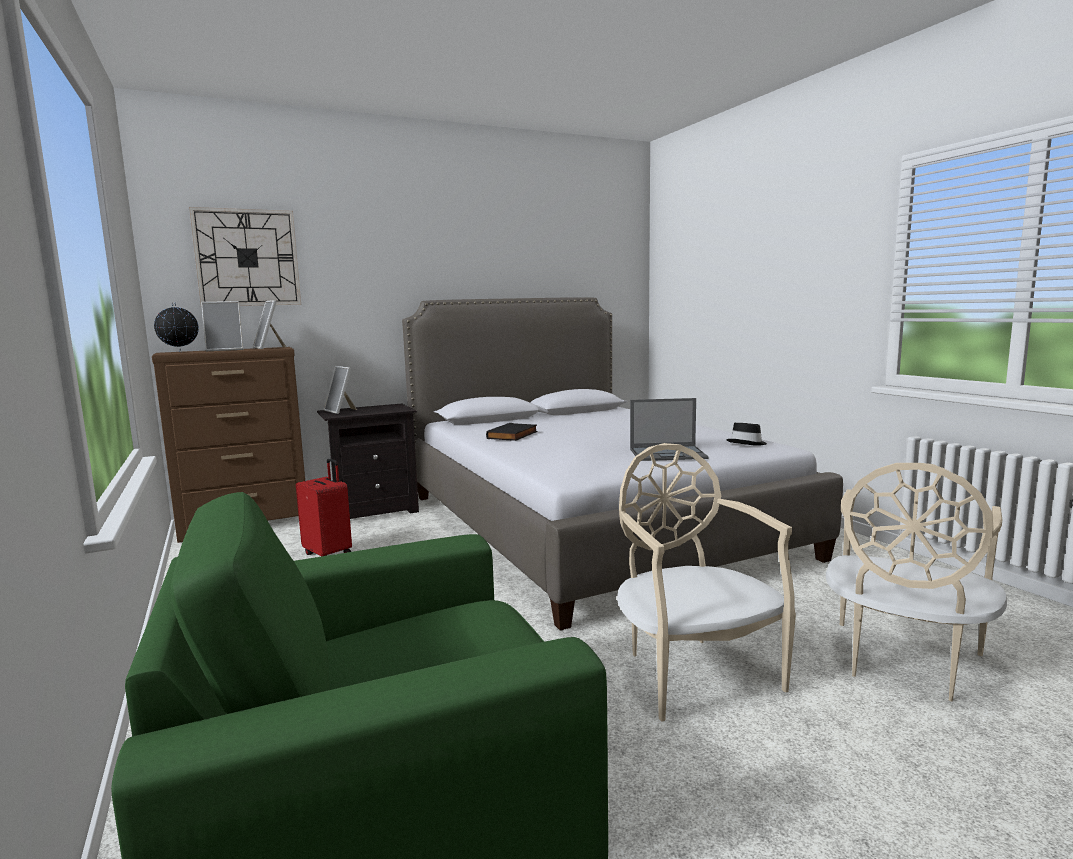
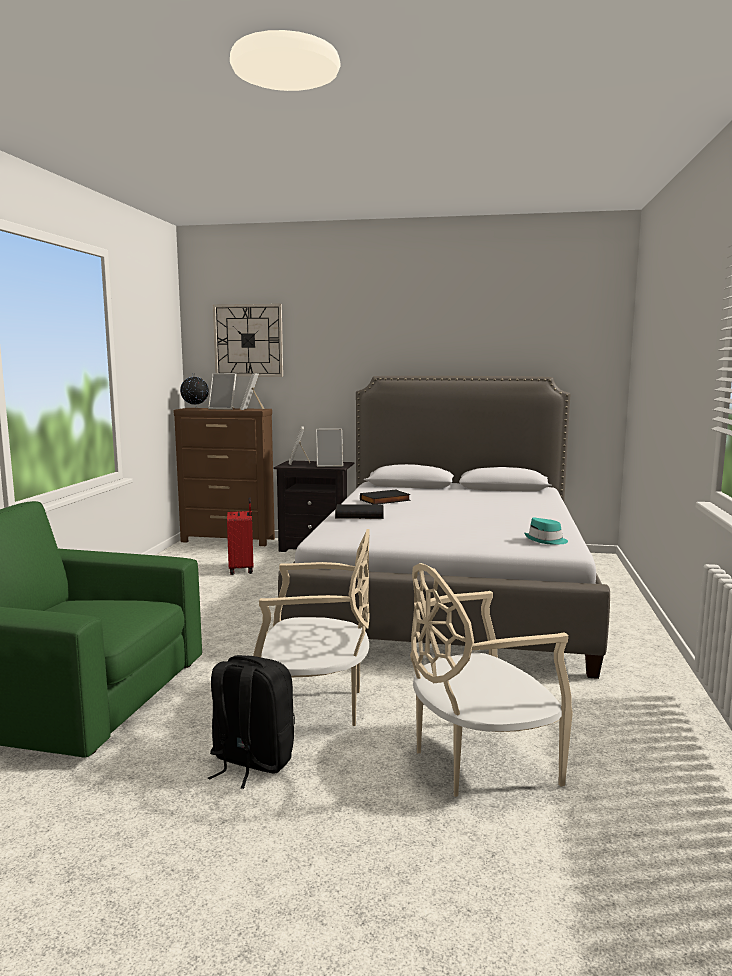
camera: 35 degrees right, 0 degrees up
(387, 409) = (329, 465): none -> picture frame
(537, 451) = (360, 514): none -> black book
(668, 454) = (448, 535): laptop -> none
(694, 673) = (314, 707): beige chair -> beige chair turned 75 degrees clockwise
(747, 443) = (546, 540): black hat -> turquoise hat
(756, 760) = (250, 762): none -> black backpack

